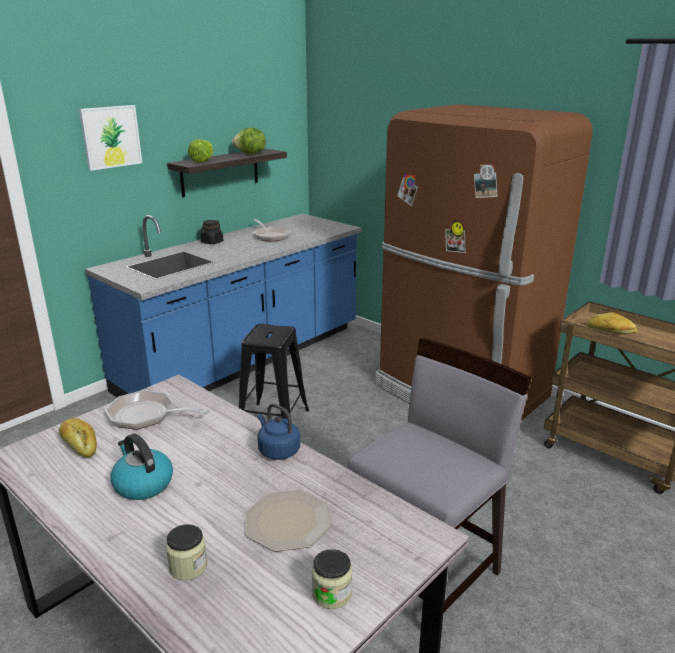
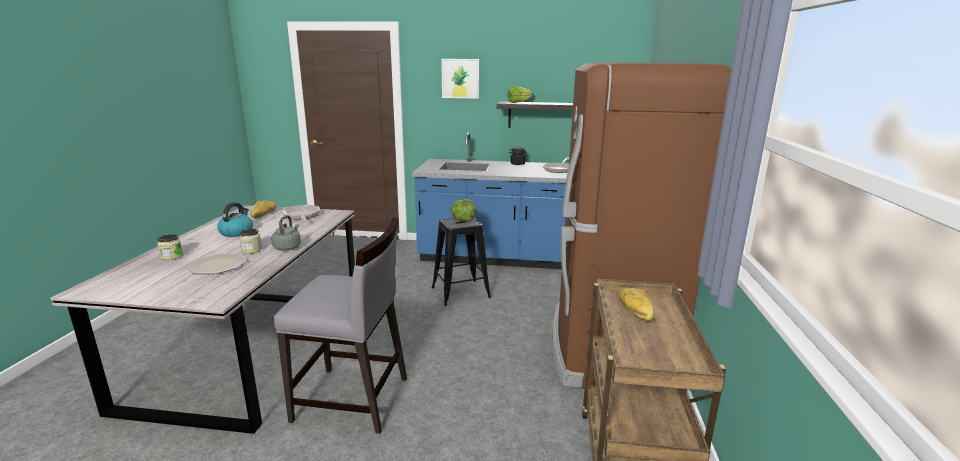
camera: 55 degrees right, 5 degrees down
(250, 154) = (563, 103): lettuce -> lettuce (463, 221)
(277, 450) = (288, 247): blue kettle -> grey kettle
(332, 594) = (156, 288): jar -> jar (251, 250)

